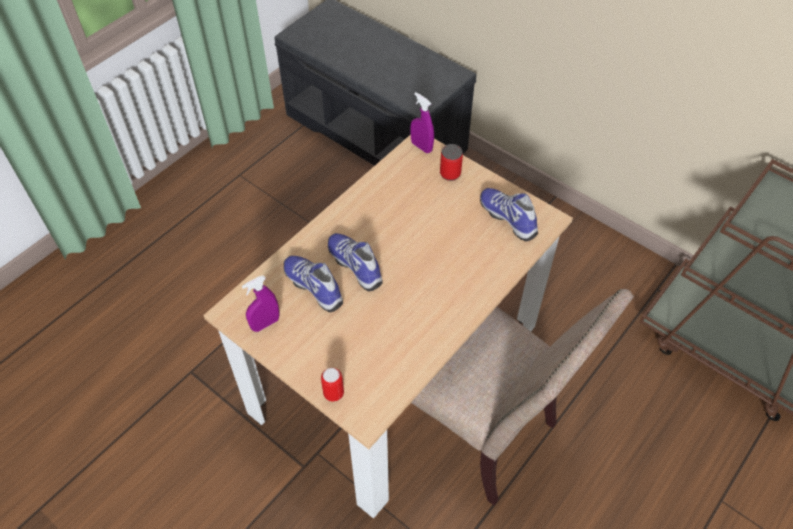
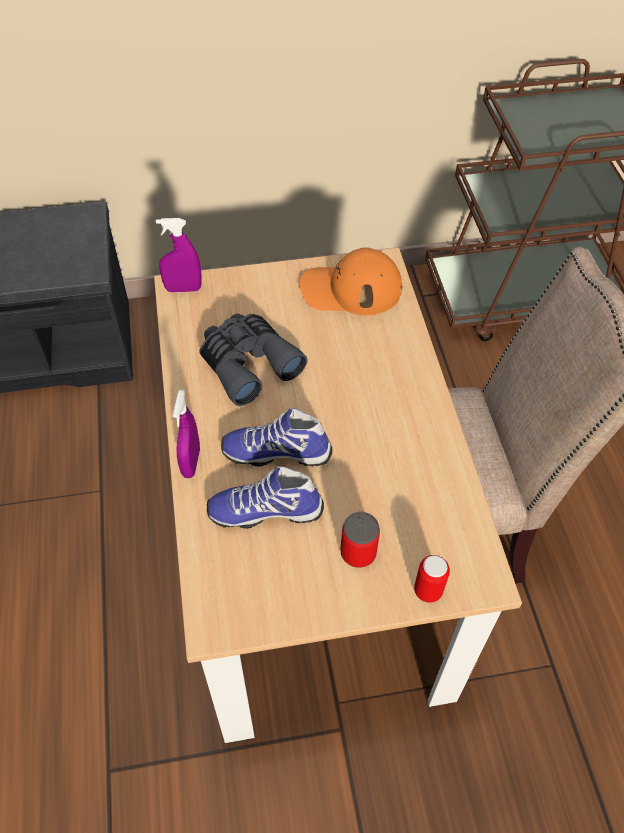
camera: 50 degrees left, 0 degrees up
(265, 324) = (268, 596): purple spray bottle -> purple spray bottle (191, 463)
(401, 211) = (248, 364): none -> grey binoculars
(450, 173) = (245, 292): can -> can (358, 553)
(509, 218) = (350, 289): shoe -> orange cap

